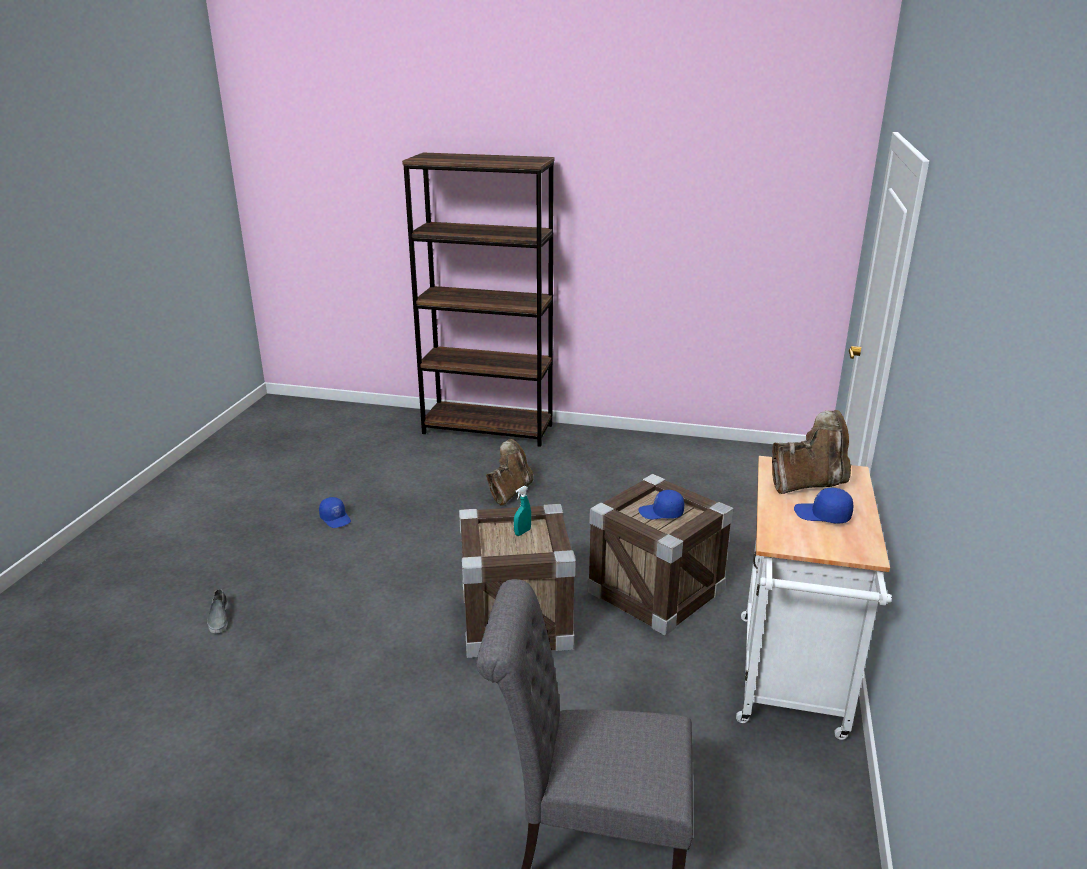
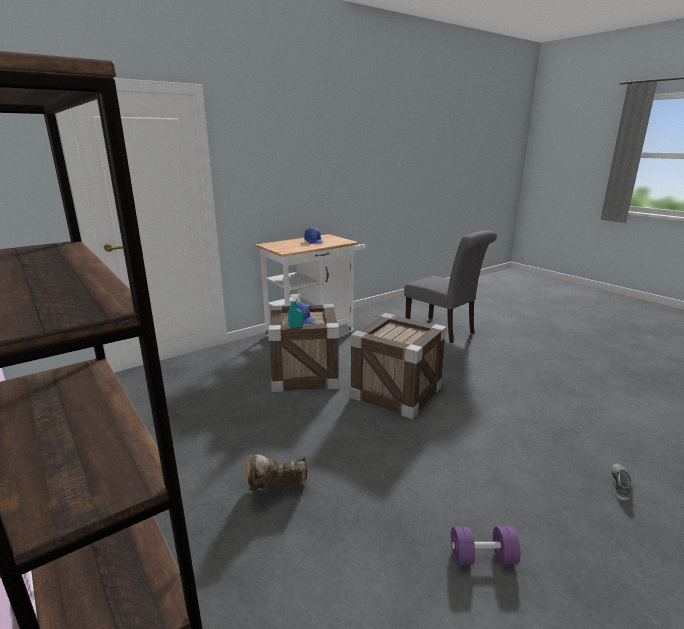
camera: 140 degrees left, 5 degrees down
(336, 519) = (482, 557): blue cap -> purple dumbbell
(522, 532) = (390, 335): turquoise spray bottle -> turquoise spray bottle (296, 326)
(808, 483) = (292, 246): brown boot -> none

